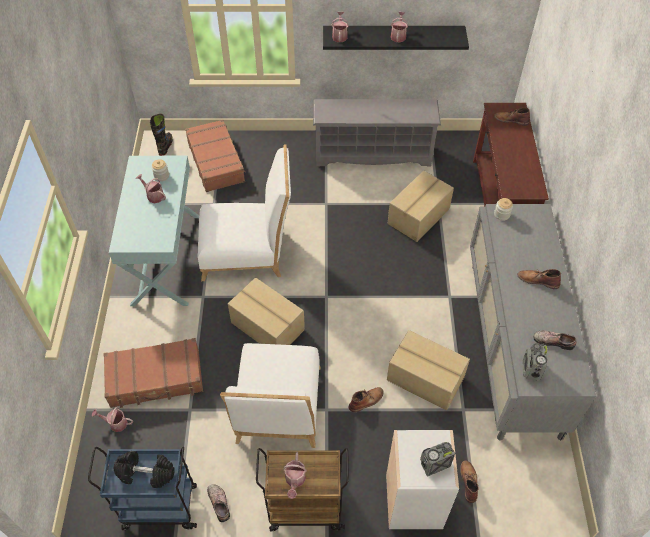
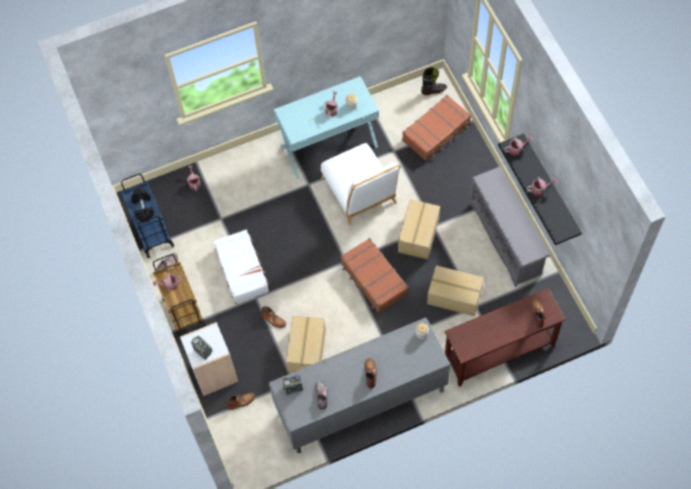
camera: 70 degrees right, 10 degrees up
(156, 379) = (233, 188): brown suitcase -> brown suitcase (373, 279)
(267, 327) = (302, 235): cardboard box -> cardboard box (418, 235)
(278, 411) = (242, 269): white chair -> white suitcase

